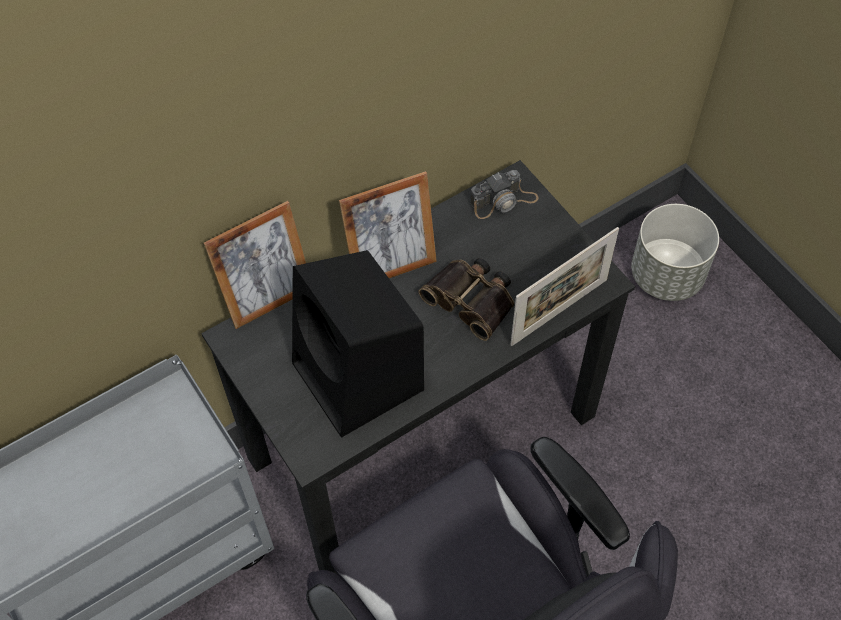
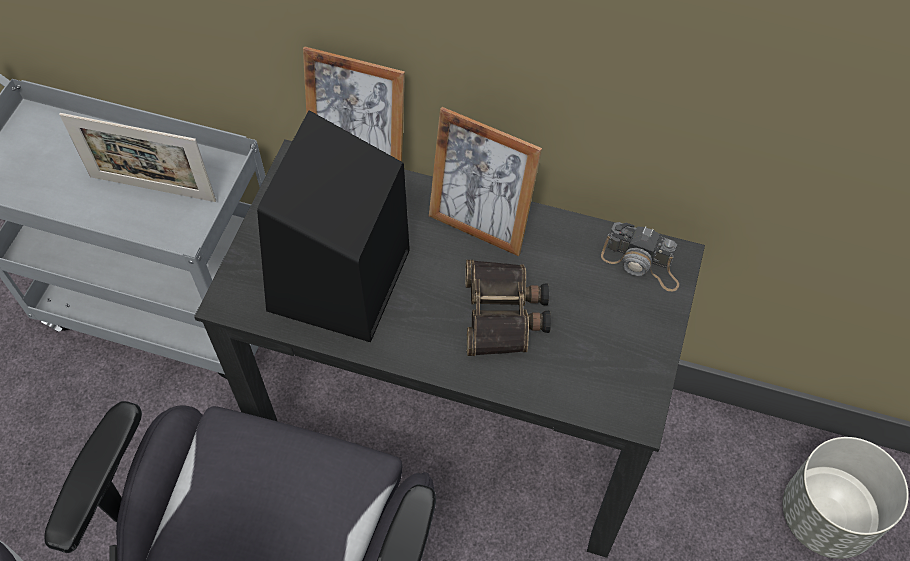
camera: 50 degrees right, 0 degrees up
(559, 312) = (561, 398): picture frame -> picture frame (152, 188)

